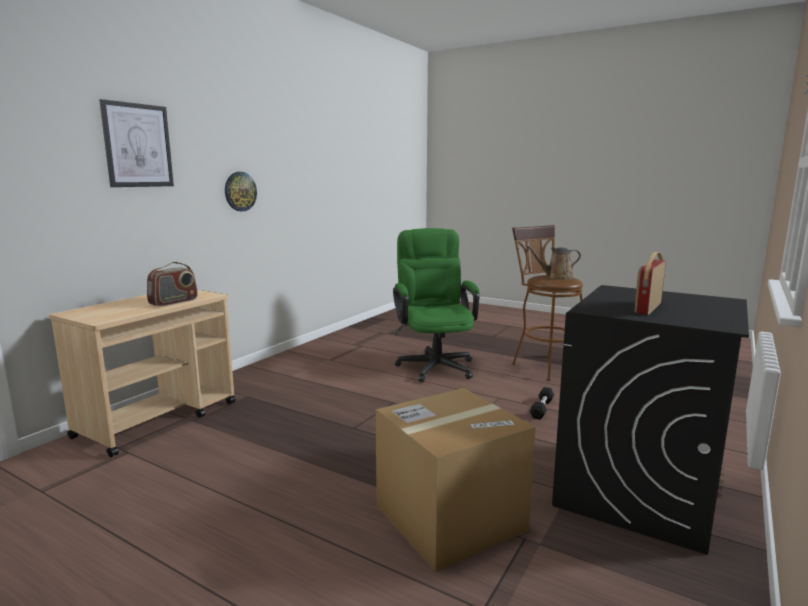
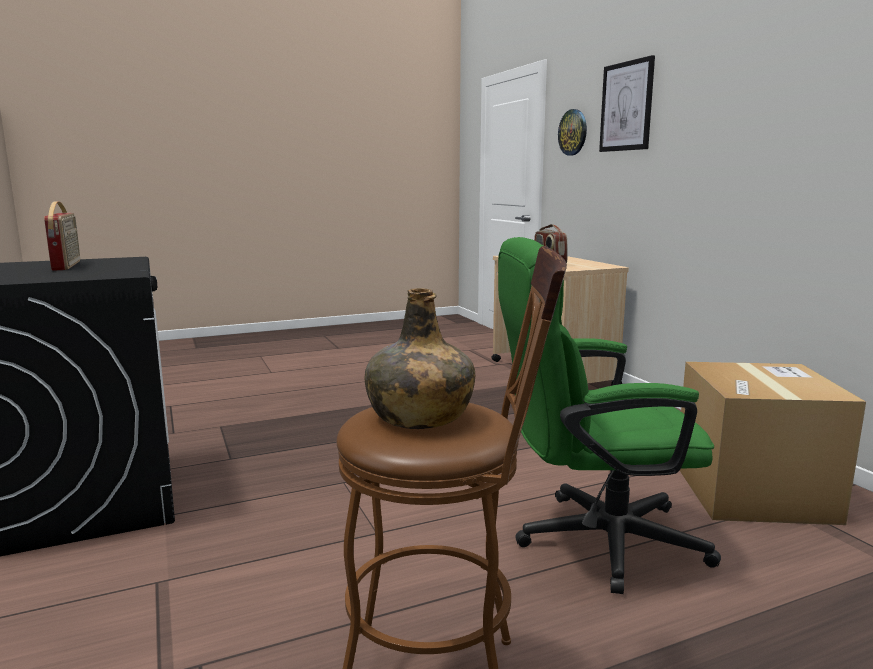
camera: 125 degrees right, 0 degrees up
(240, 191) = (729, 154): wall clock -> wall clock (573, 132)
(434, 364) = (592, 540): green office chair -> green office chair turned 150 degrees clockwise
(450, 518) = (240, 421): cardboard box -> cardboard box (753, 492)
(542, 409) = (290, 548): black dumbbell -> none
(556, 277) = (419, 416): brown watering can -> green bottle

